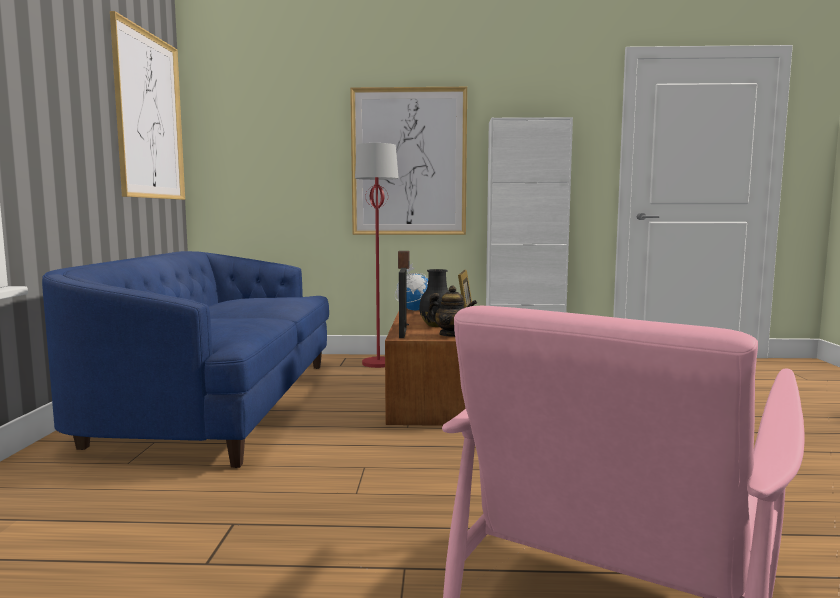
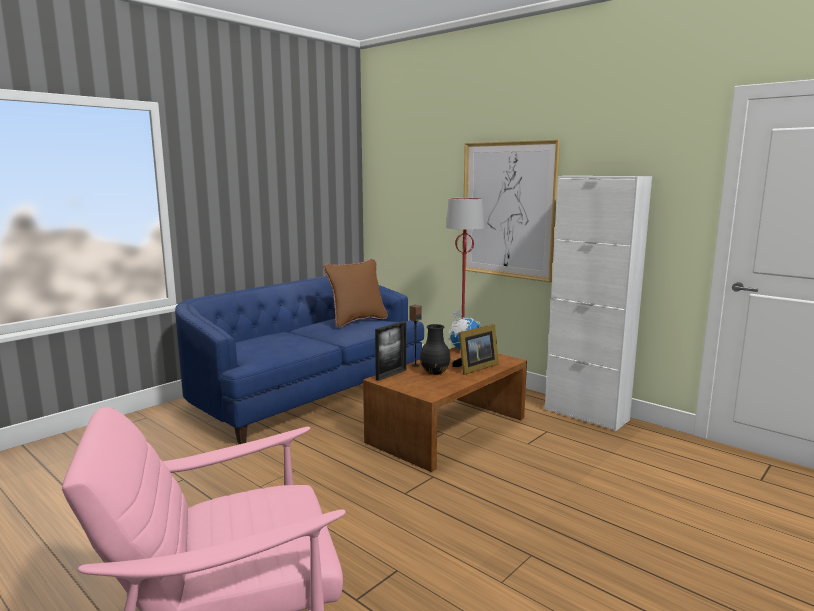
camera: 40 degrees right, 5 degrees up
(149, 116) = (320, 176): picture -> none
(262, 299) = (357, 321): none -> brown pillow
(451, 335) = (415, 386): teapot -> none

